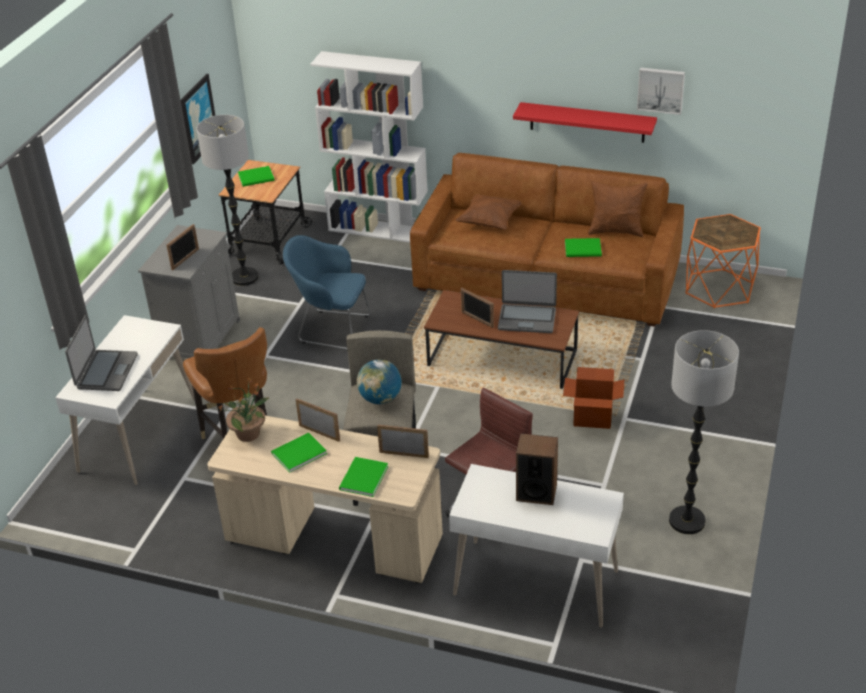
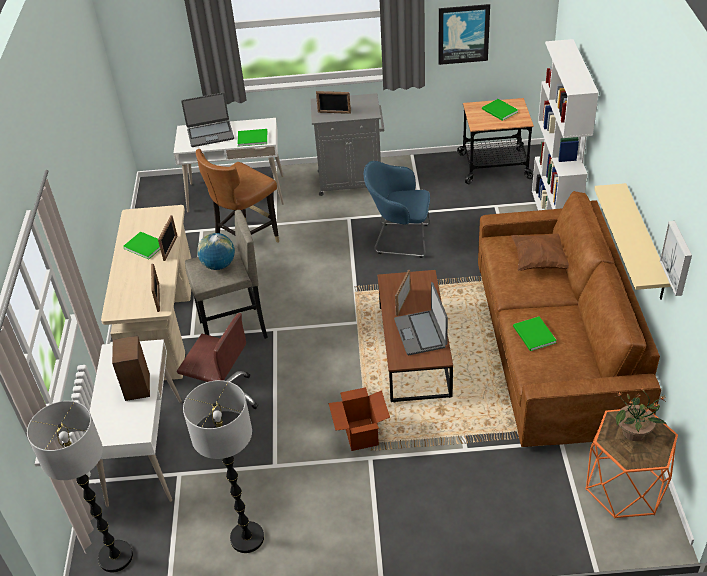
camera: 70 degrees right, 5 degrees up
(244, 277) = (438, 172): floor lamp -> floor lamp (115, 557)
(249, 433) = (160, 216): potted plant -> potted plant (634, 432)
(331, 329) = (399, 239): blue armchair -> blue armchair turned 75 degrees counterclockwise
(362, 479) = (125, 285): green book -> green book (251, 138)
(587, 122) = (644, 242): red shelf -> beige shelf
(616, 231) = (585, 351): brown pillow -> none

